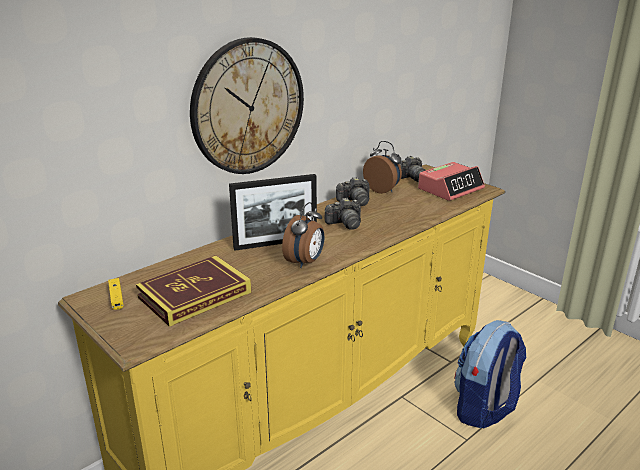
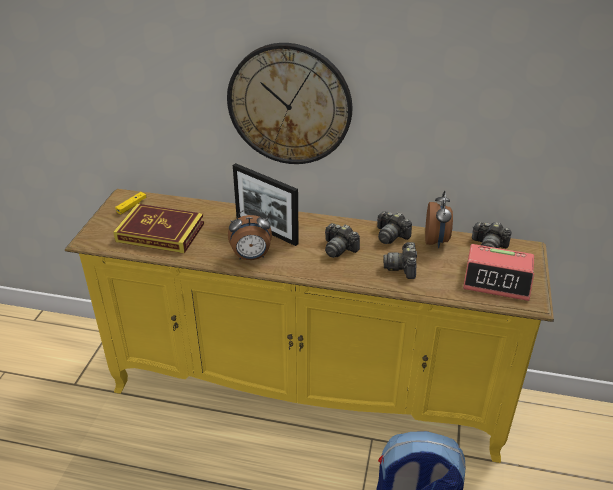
camera: 55 degrees right, 10 degrees up
(400, 211) = (402, 267): none -> camera

